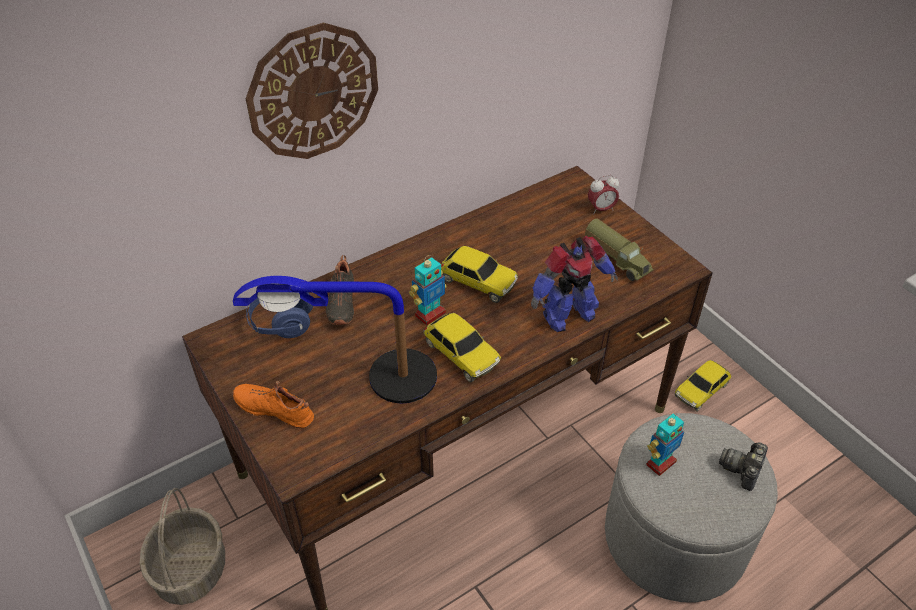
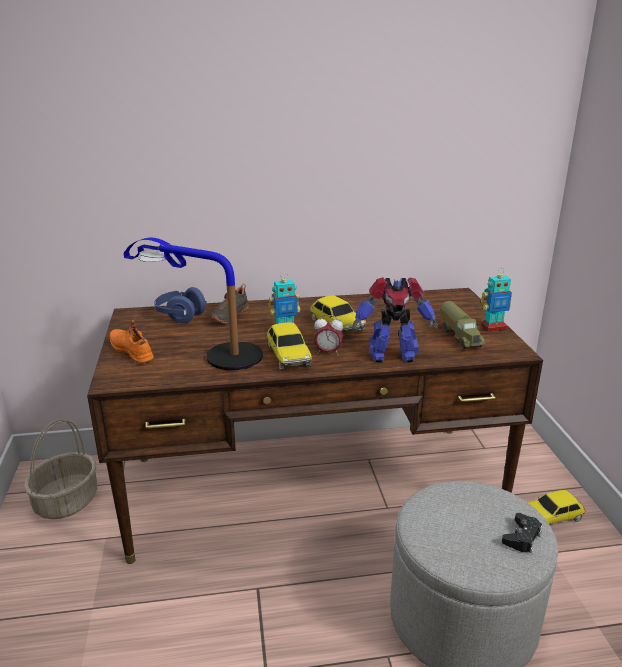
camera: 25 degrees right, 20 degrees down
(313, 92) = (238, 145): wall clock -> none
(601, 209) = (469, 310): alarm clock -> alarm clock (328, 352)
(660, 463) = (441, 508): toy robot -> toy robot (493, 327)
(742, 469) = (522, 537): camera -> black game controller

